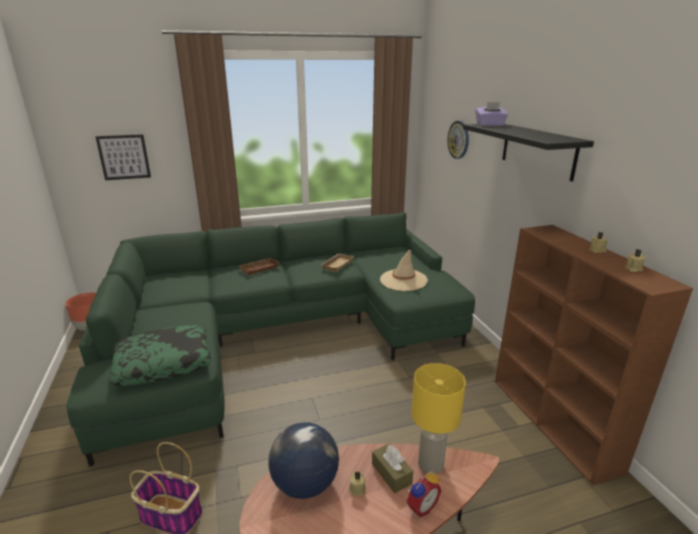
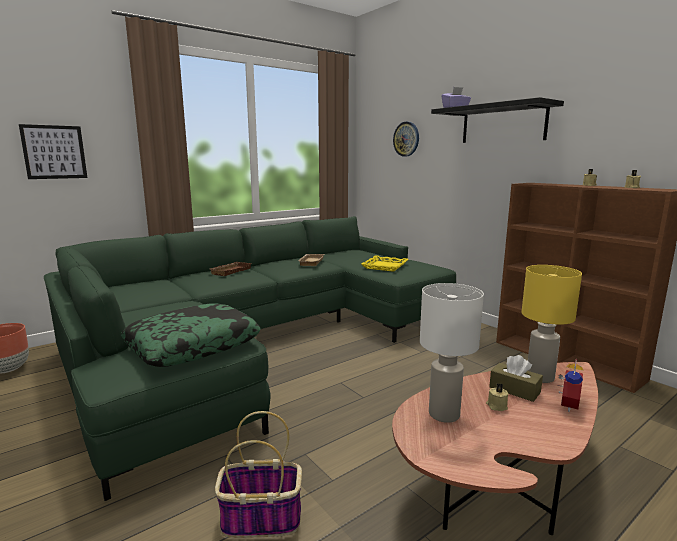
camera: 20 degrees left, 10 degrees down
(305, 484) = (443, 414): globe -> white table lamp
(403, 280) = (384, 266): beige hat -> yellow tray

